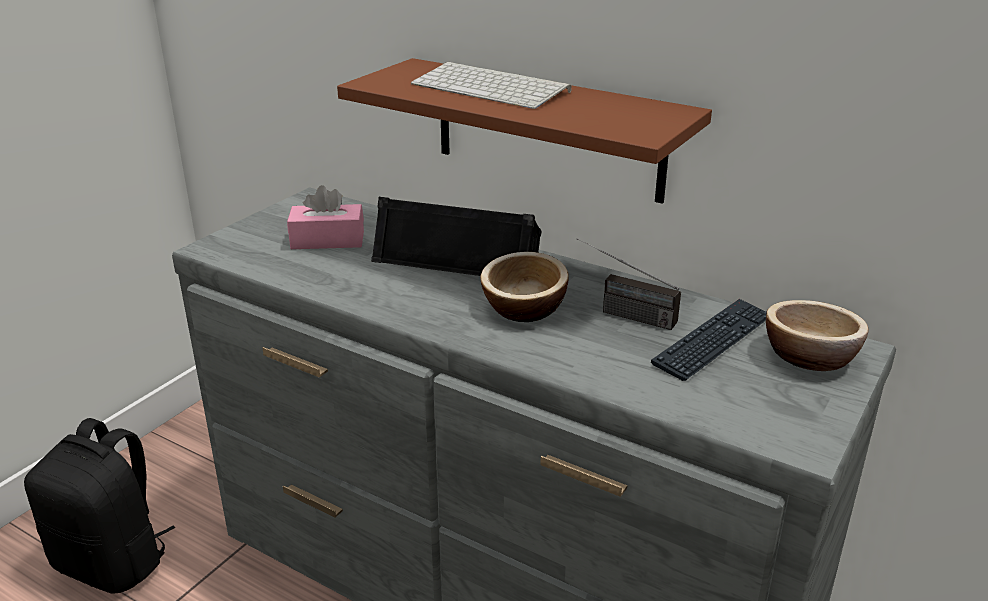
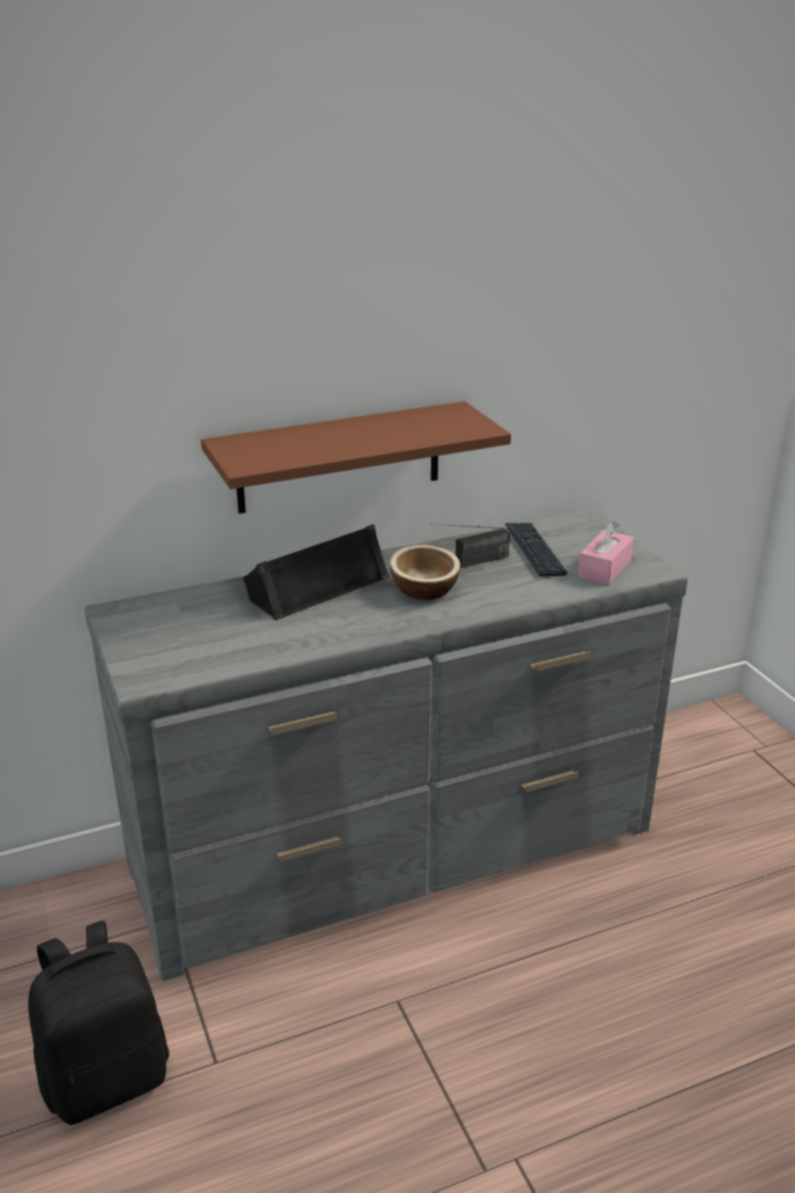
camera: 55 degrees left, 0 degrees up
(327, 240) = (210, 627): pink tissue box -> pink tissue box (604, 568)
(493, 87) = (326, 436): keyboard -> none
(809, 357) = (580, 533): bowl -> none

